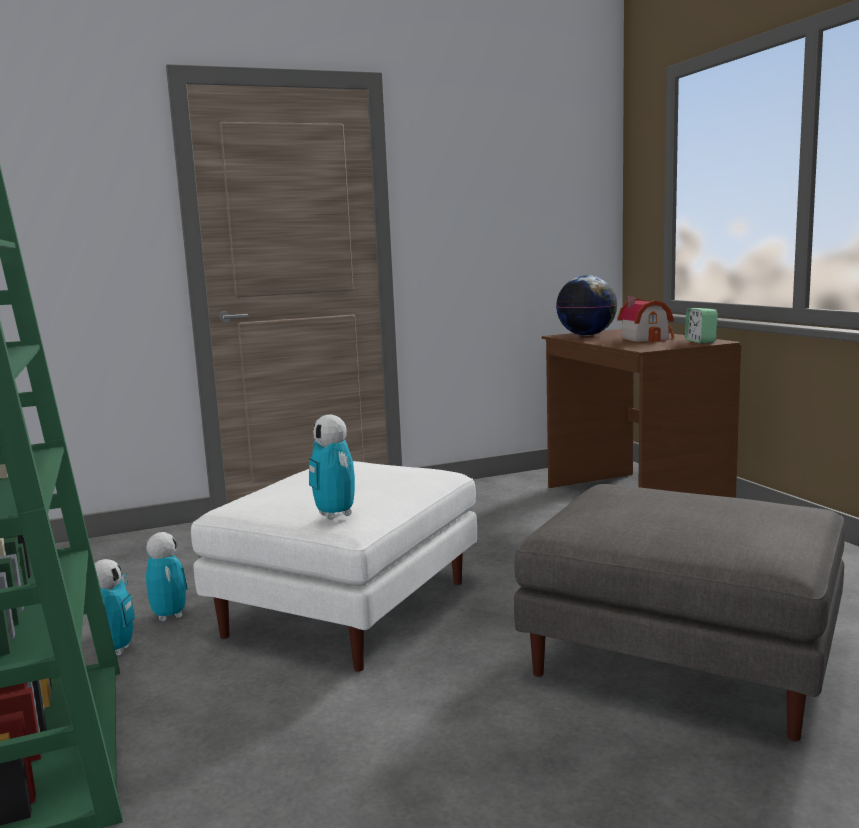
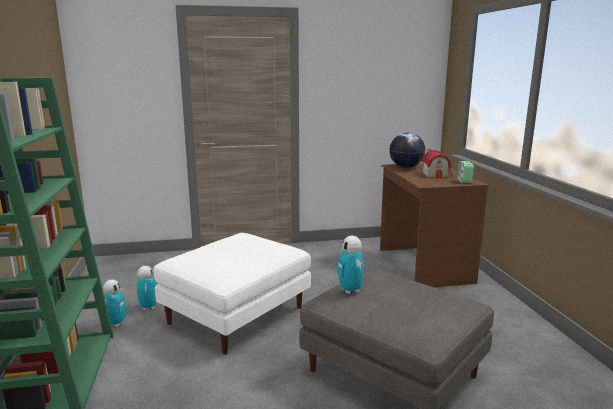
camera: 10 degrees right, 5 degrees up
(335, 515) = (218, 273): toy robot -> toy robot (350, 290)

